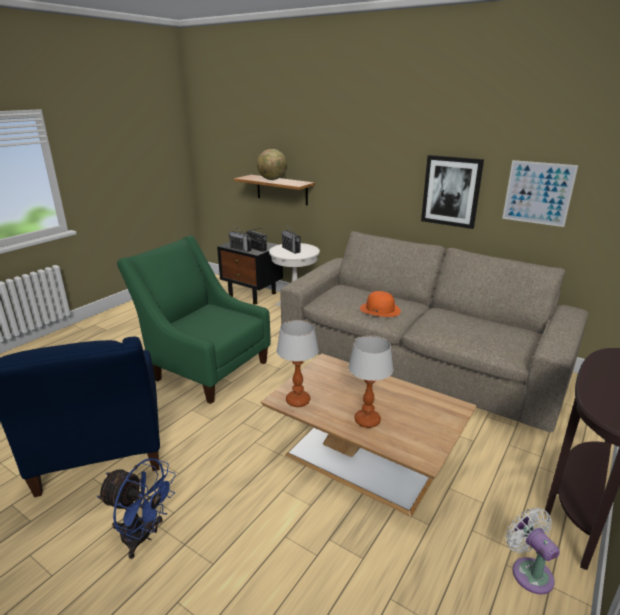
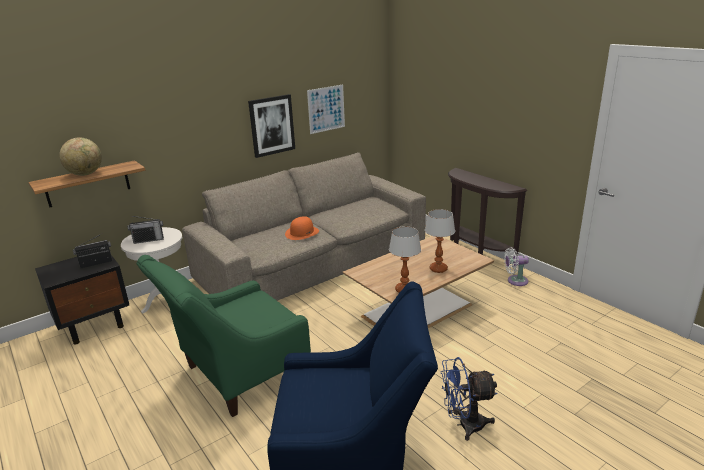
camera: 70 degrees left, 0 degrees up
(143, 537) = (464, 424): blue fan -> blue fan turned 135 degrees counterclockwise
(240, 249) = (82, 273): radio -> none

